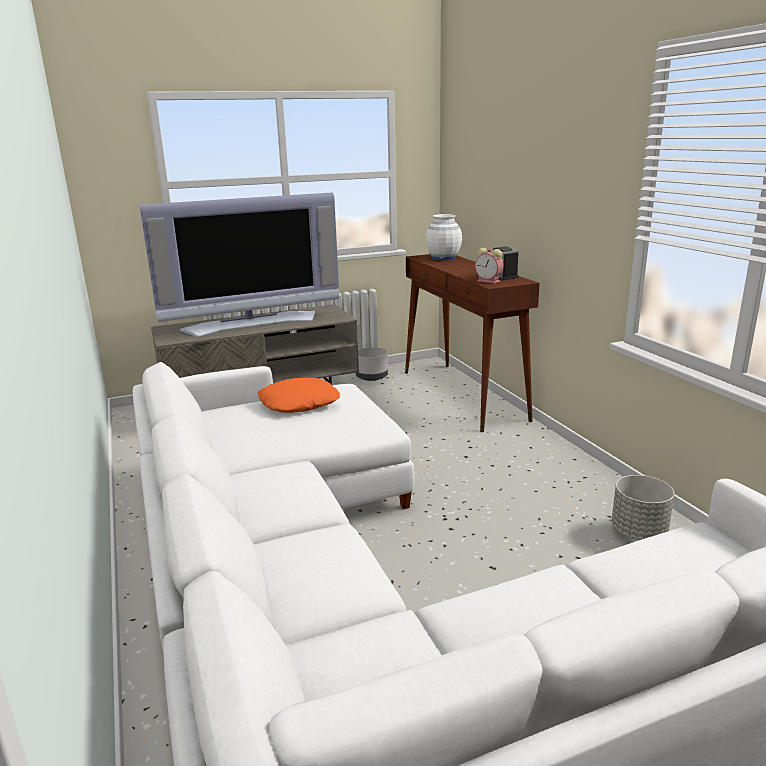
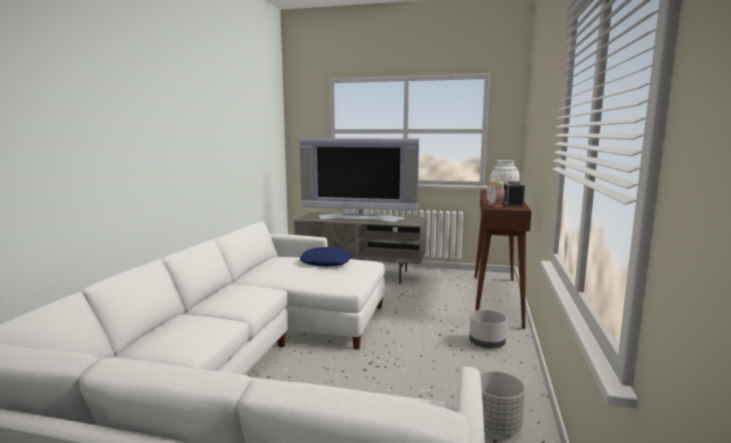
camera: 35 degrees right, 10 degrees down
(299, 403) = (326, 262): orange pillow -> blue pillow
(372, 377) = (448, 274): grey planter -> grey planter (487, 343)

